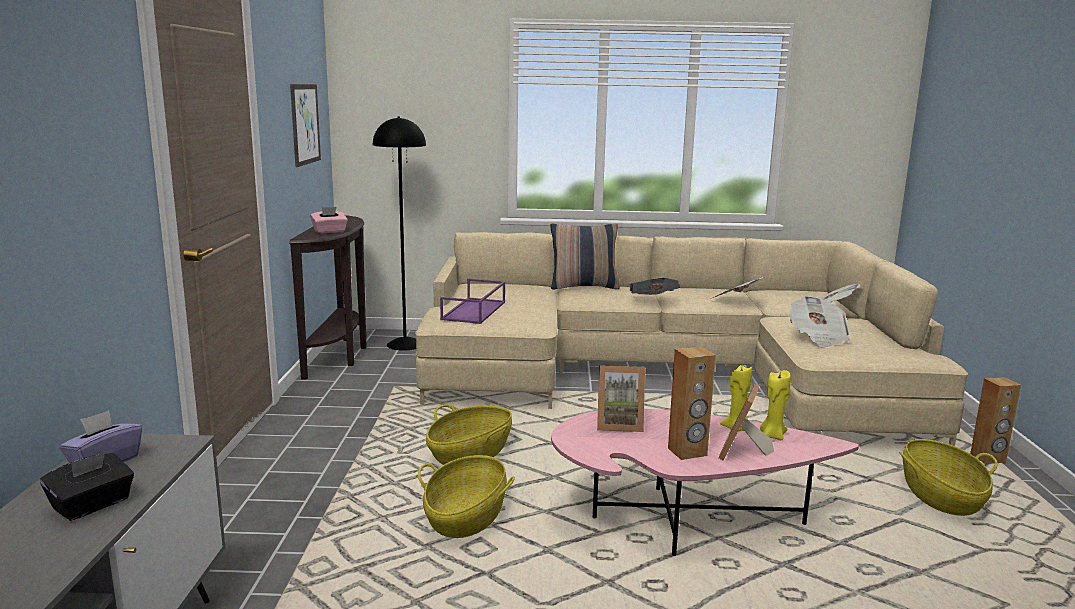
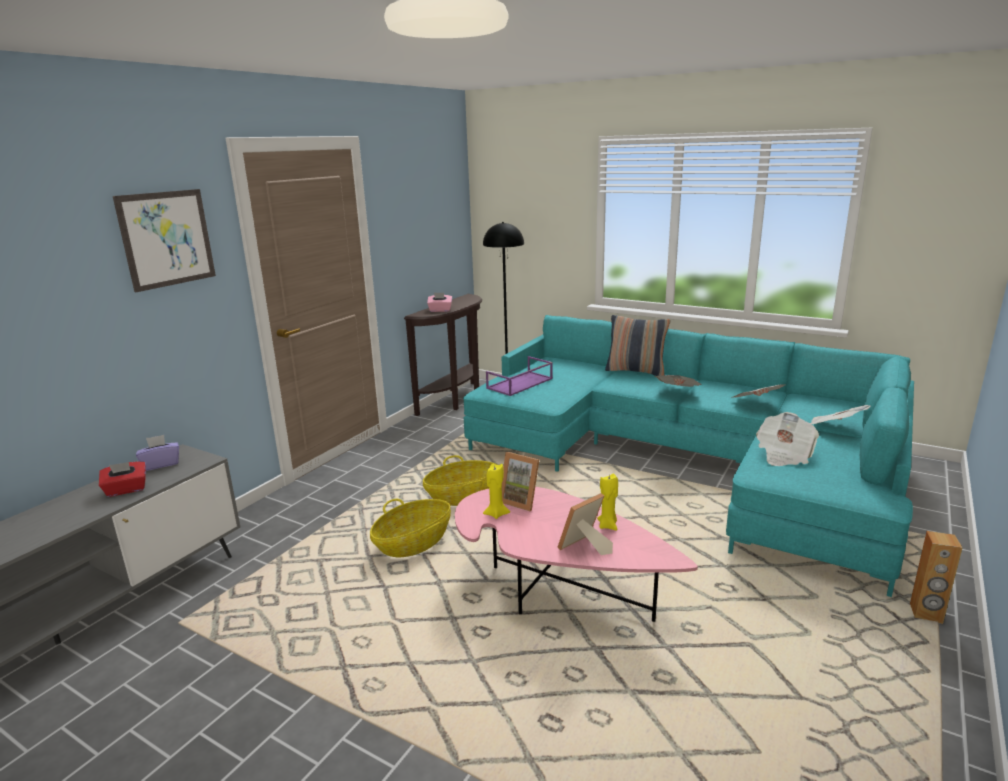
camera: 30 degrees right, 5 degrees up
(92, 505) = (126, 490): black tissue box -> red tissue box
(305, 124) = (433, 228): picture -> picture (167, 239)
(669, 376) = (688, 460): beige sofa -> turquoise sofa
(687, 452) = (542, 536): brown speaker -> none
(772, 436) = (630, 539): yellow candle -> yellow candle (496, 514)
(940, 497) = (820, 636): basket -> none

